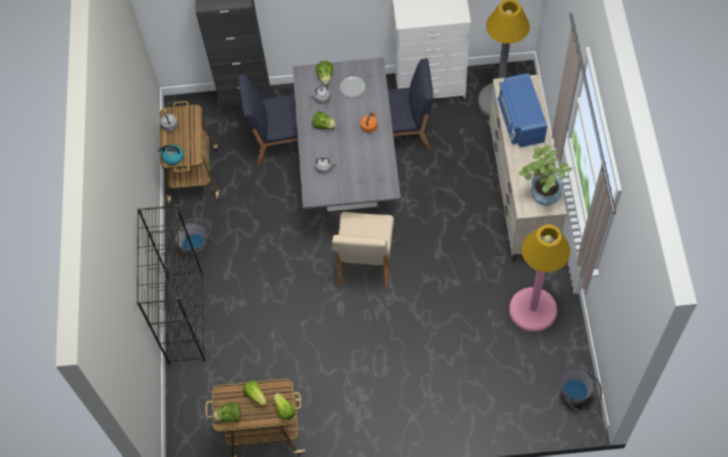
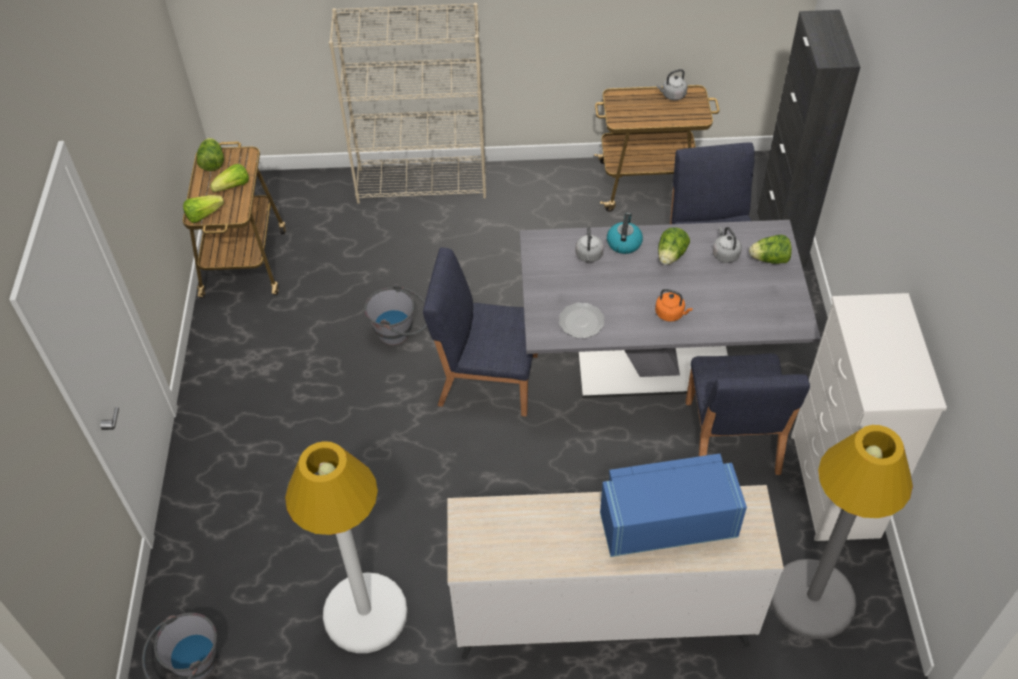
camera: 90 degrees right, 10 degrees down
(172, 157) = (619, 99): kettle -> kettle (624, 242)
(185, 317) = (422, 183): black bookcase -> beige bookcase
(196, 244) = (533, 190): grey bucket -> grey bucket (401, 333)
(352, 87) = (750, 294): plate -> plate (581, 322)
(365, 261) = (486, 378): beige chair -> blue chair
(533, 309) = (365, 613): pink floor lamp -> white floor lamp
(541, 195) = (491, 542): potted plant -> none

